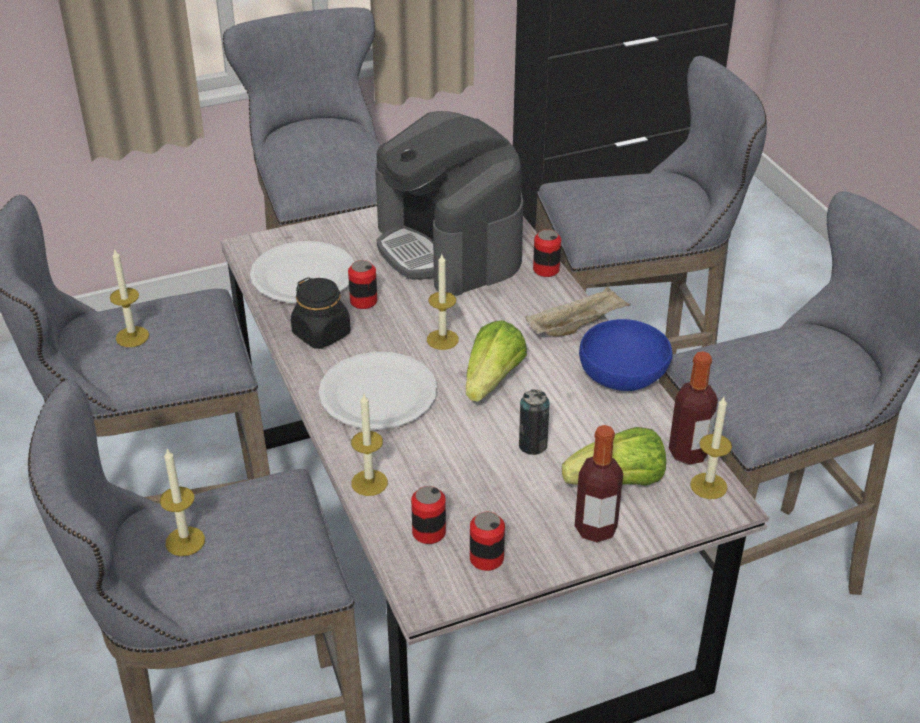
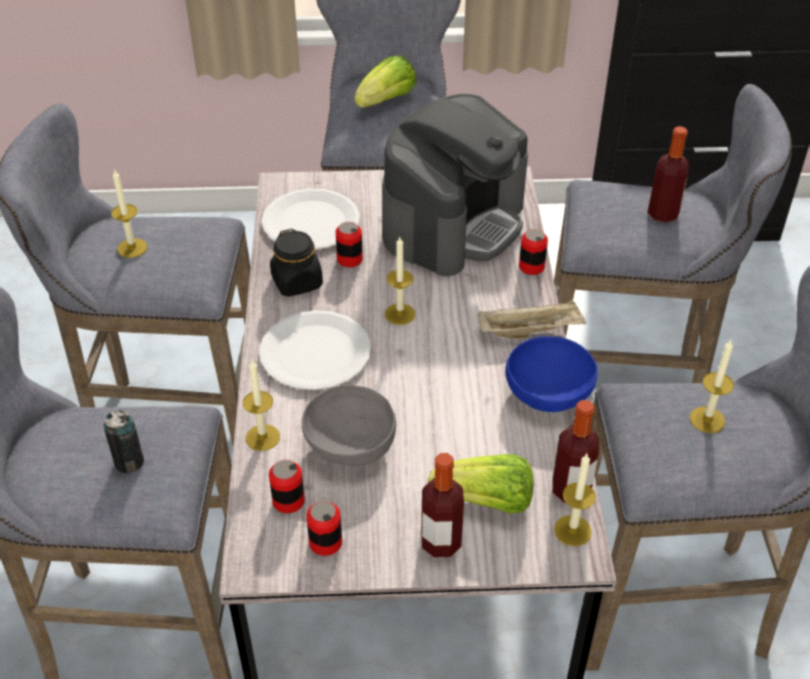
camera: 20 degrees right, 5 degrees up
(185, 541) = (72, 451): candle -> candle (707, 419)
(449, 247) = (453, 223): coffee machine -> coffee machine turned 135 degrees counterclockwise
(460, 467) = (349, 444): none -> grey bowl
(492, 381) = (423, 366): lettuce -> lettuce (386, 101)
(533, 445) = (426, 441): can -> can (129, 462)
(648, 195) = (663, 214): none -> bottle

